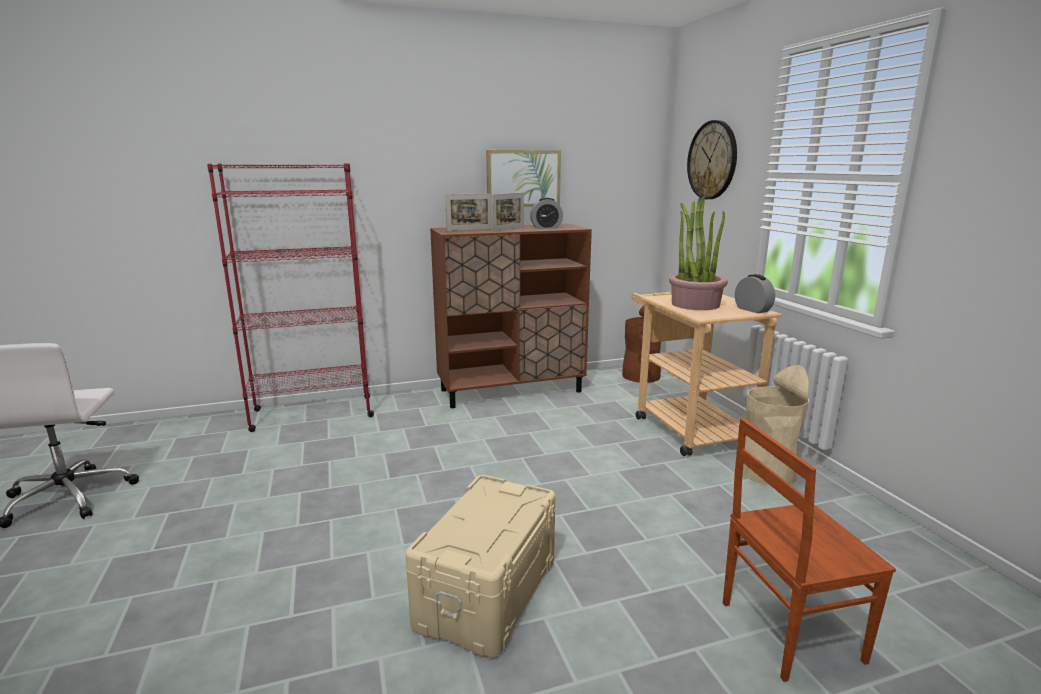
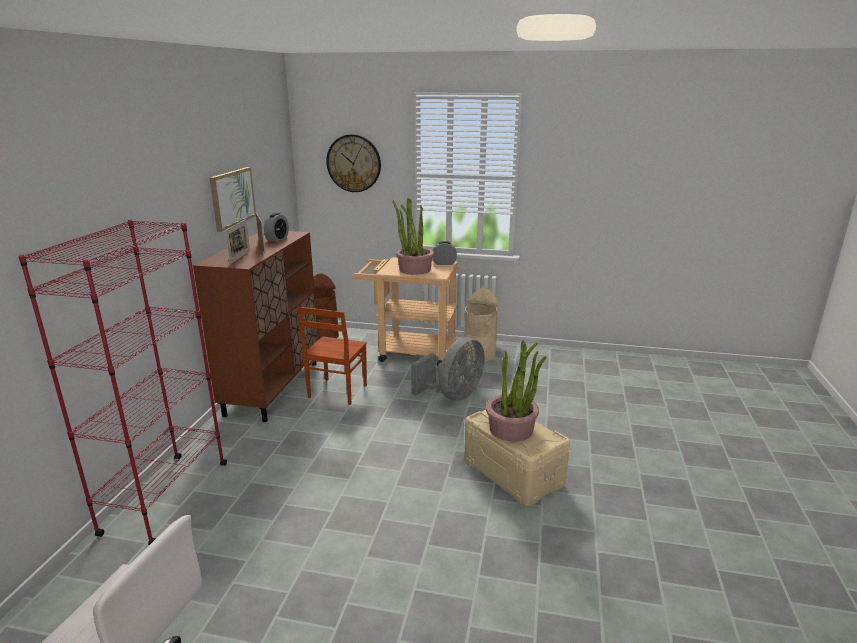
camera: 60 degrees left, 5 degrees up
(483, 516) = (511, 429): none -> potted plant
(626, 486) = (453, 395): none -> grey fan
(787, 630) = (590, 404): brown chair -> brown chair (336, 392)

